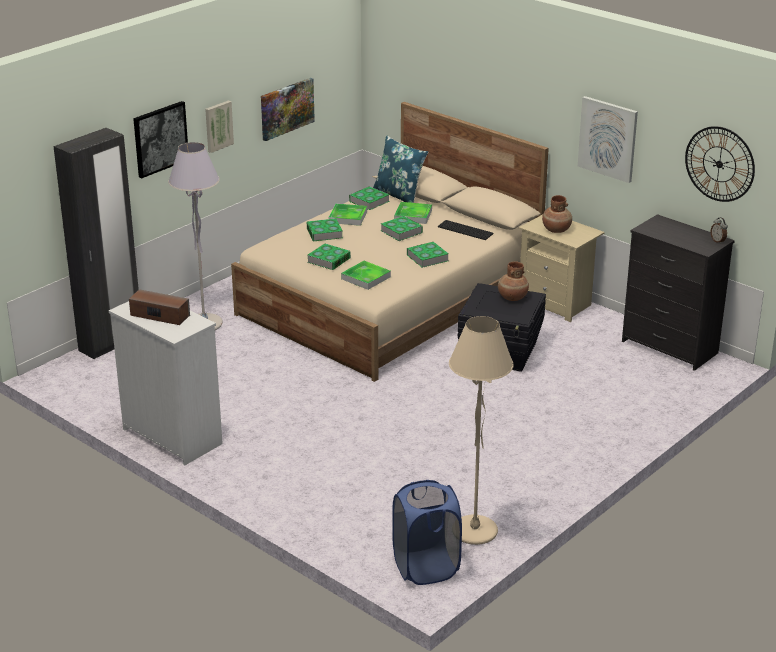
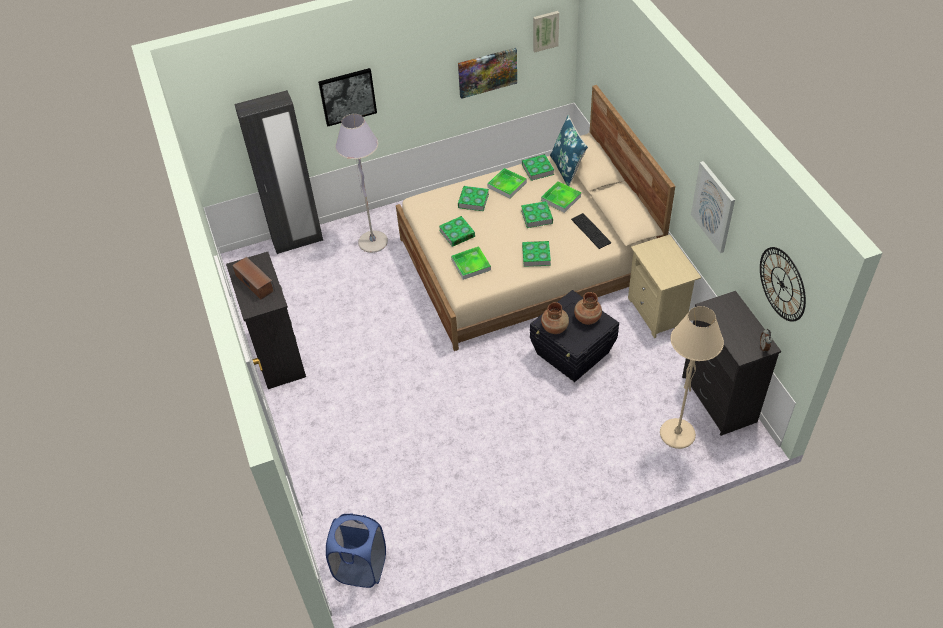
camera: 30 degrees right, 20 degrees up
(172, 436) = (278, 355): white dresser -> black dresser
(218, 126) = (410, 86): picture -> picture (545, 30)
(475, 531) = (421, 545): beige floor lamp -> beige floor lamp (677, 434)
(556, 230) = (660, 261): brown vase -> brown vase (555, 327)

